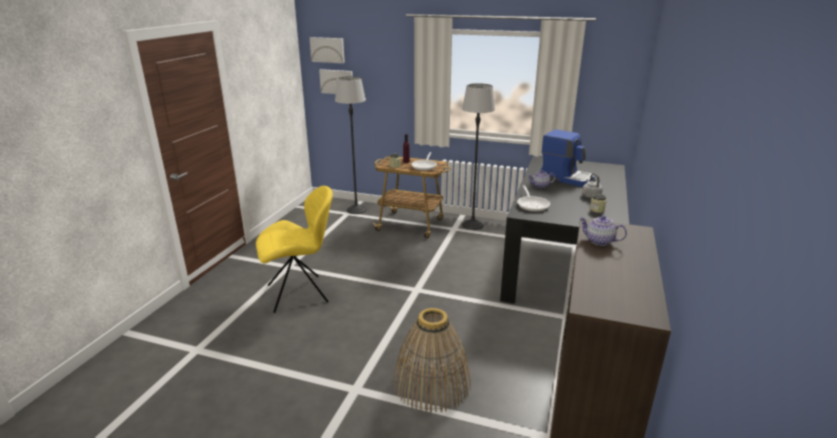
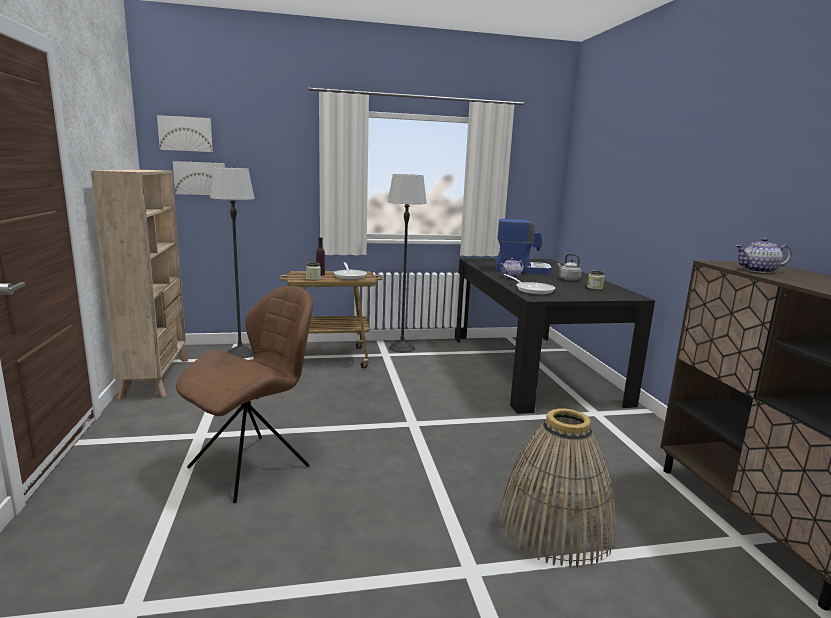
camera: 30 degrees left, 10 degrees down
(295, 220) = (156, 377): none -> beige bookcase
(300, 293) = (253, 465): yellow chair -> brown chair

